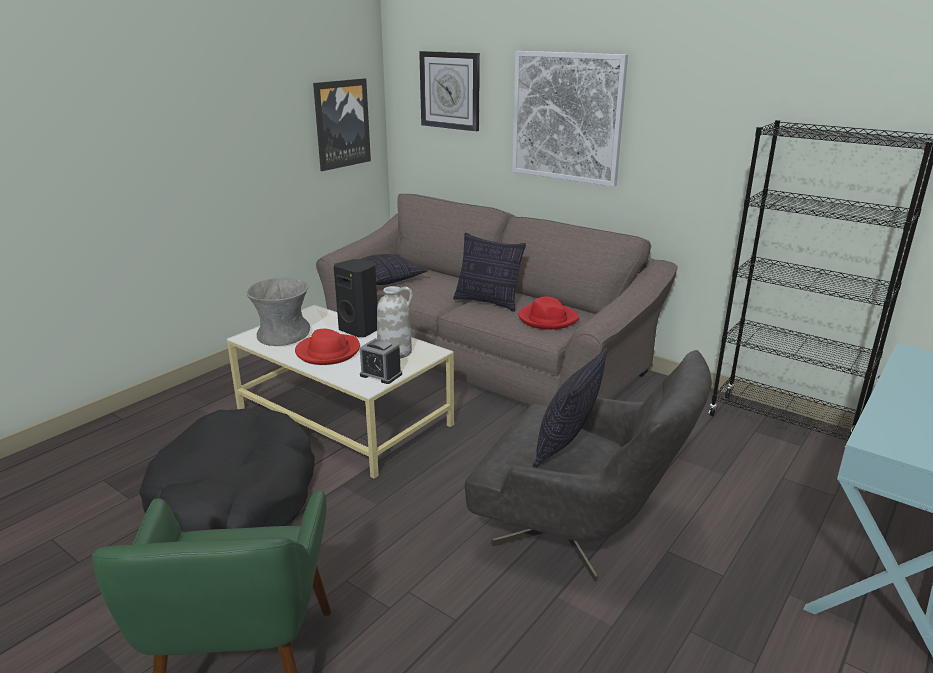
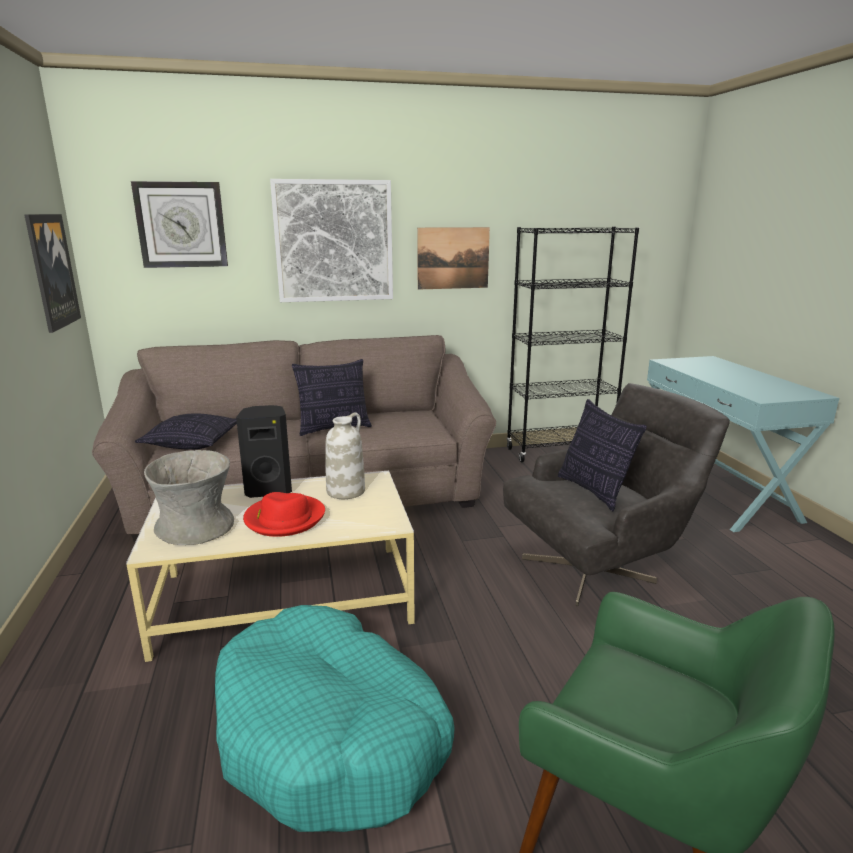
camera: 50 degrees left, 5 degrees down
(235, 500) = (330, 734): black dog bed -> turquoise dog bed
(381, 375) = (379, 511): alarm clock -> none
(547, 319) = (405, 423): red hat -> none
(689, 150) = (453, 258): none -> picture

